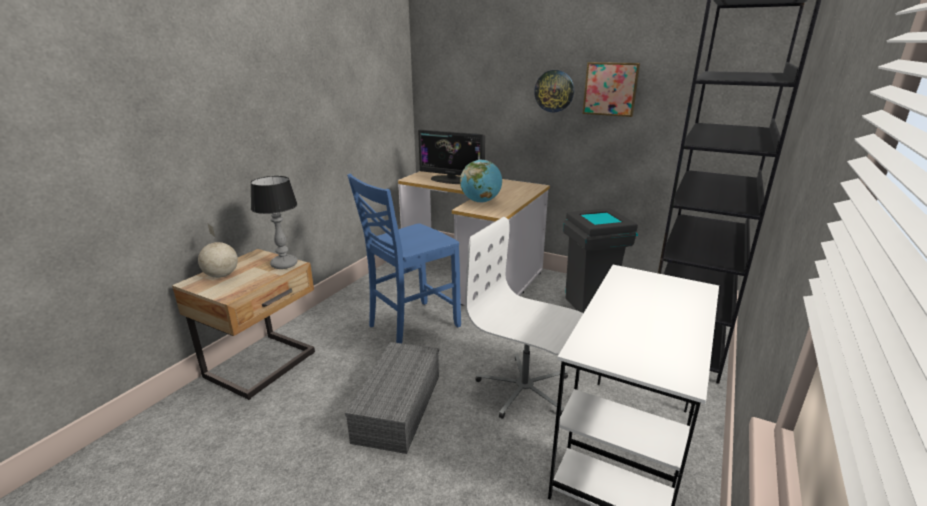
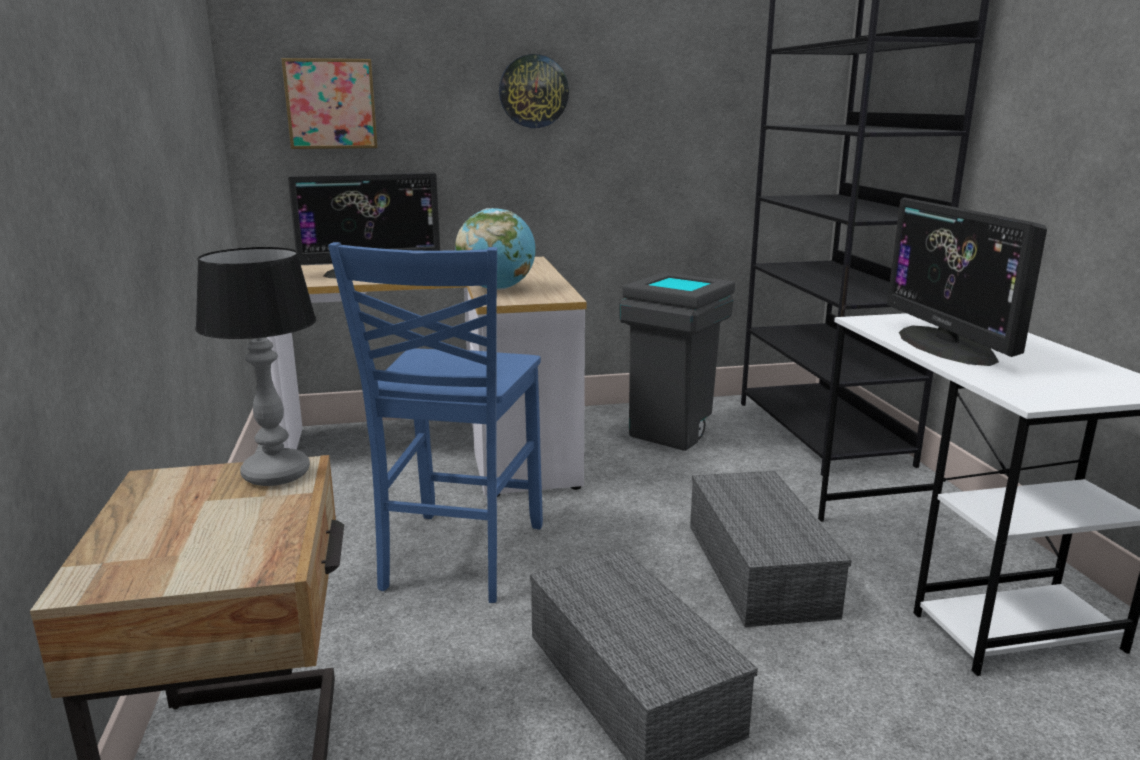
camera: 40 degrees left, 5 degrees down
(221, 276) = (152, 542): globe -> none
(524, 389) = (755, 567): white office chair -> grey storage box
(610, 89) = (626, 84): picture -> picture (331, 104)
(627, 303) = (947, 346): none -> monitor

